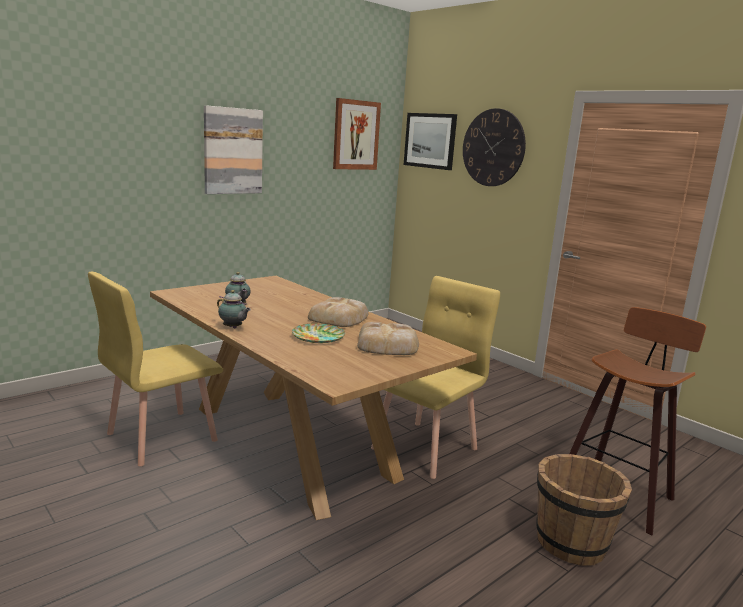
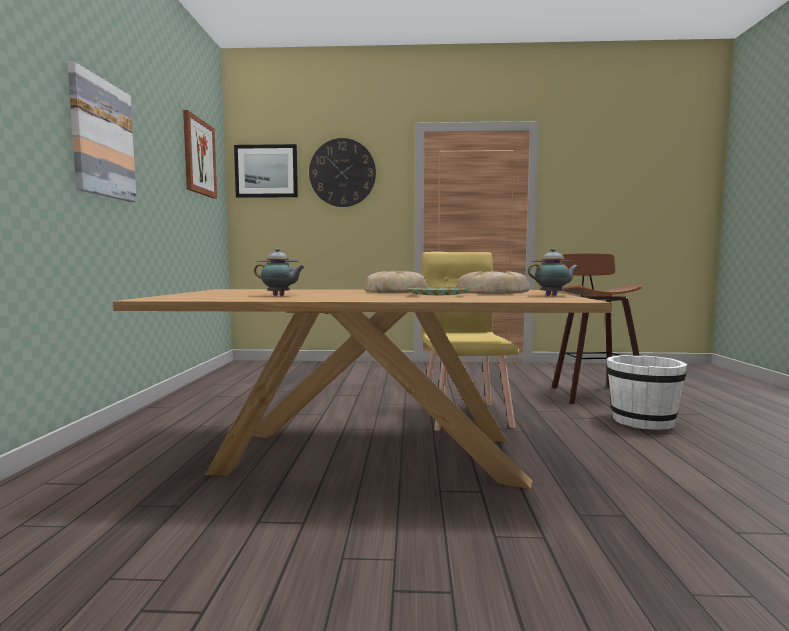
camera: 45 degrees left, 10 degrees down
(160, 437) = (219, 518): yellow chair -> none
(233, 328) = (351, 299): teapot -> teapot (553, 295)
(571, 542) = (642, 421): brown bucket -> white bucket

